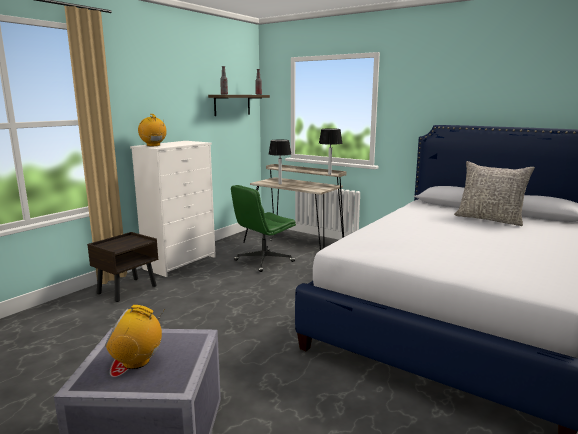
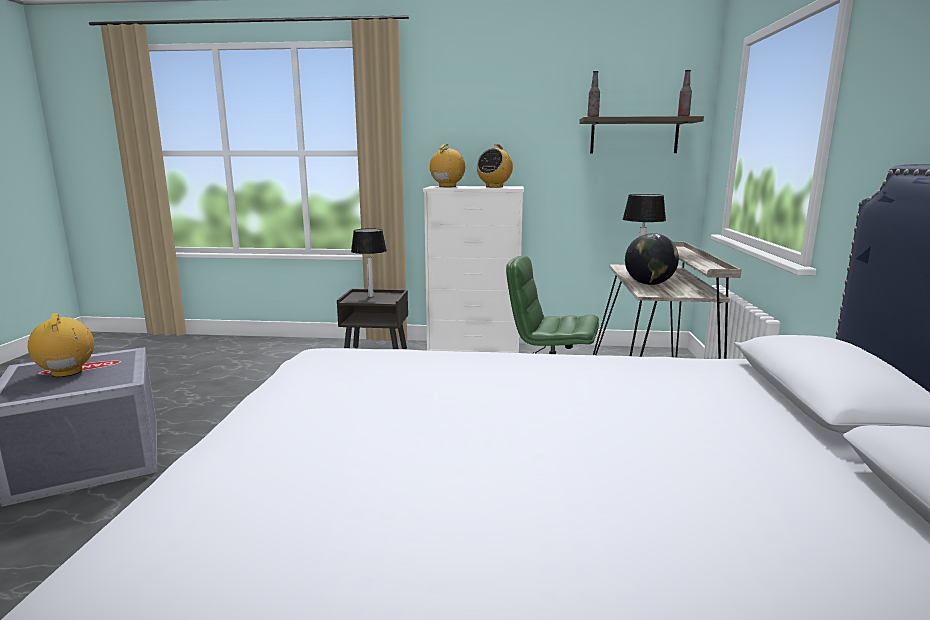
camera: 60 degrees right, 0 degrees up
(181, 142) = (494, 187): none -> radio
(302, 187) = (649, 284): none -> globe
(330, 174) = (705, 269): table lamp -> table lamp (371, 296)
(489, 219) = (749, 455): grey pillow -> none

